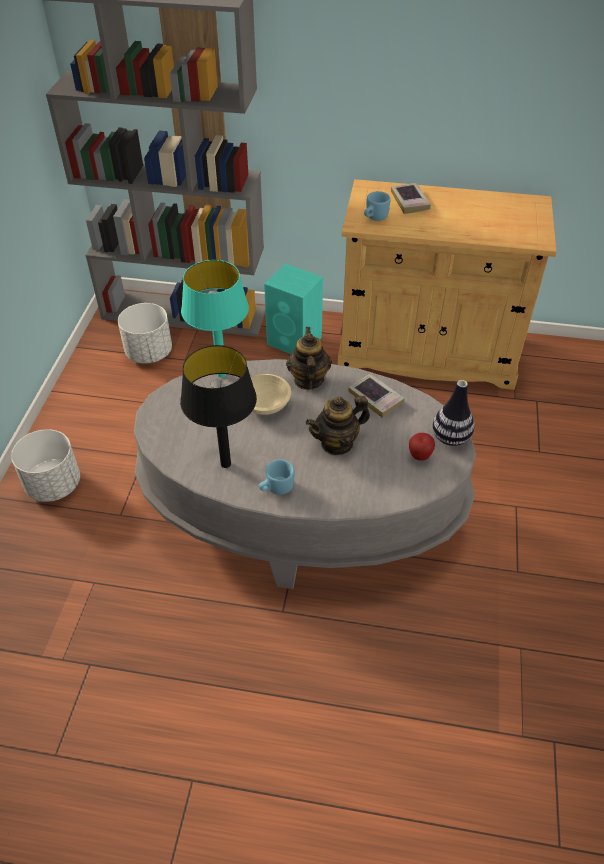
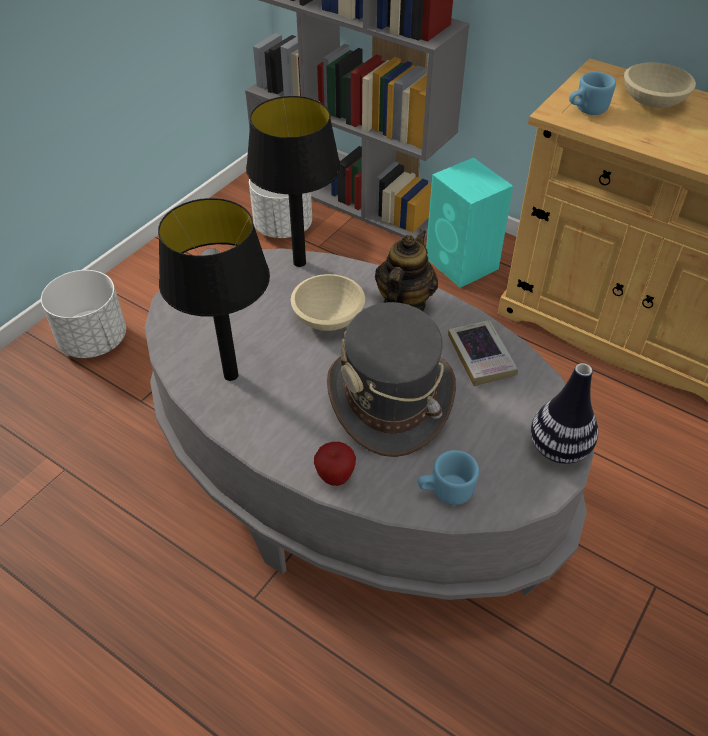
camera: 25 degrees right, 0 degrees up
(221, 374) = (299, 263): turquoise table lamp -> black table lamp
(276, 488) = (272, 430): blue mug -> blue mug (445, 491)
(337, 443) = (390, 399): teapot -> grey hat
(410, 201) = (652, 102): book -> beige bowl
(419, 456) = (496, 459): apple -> apple (335, 477)

